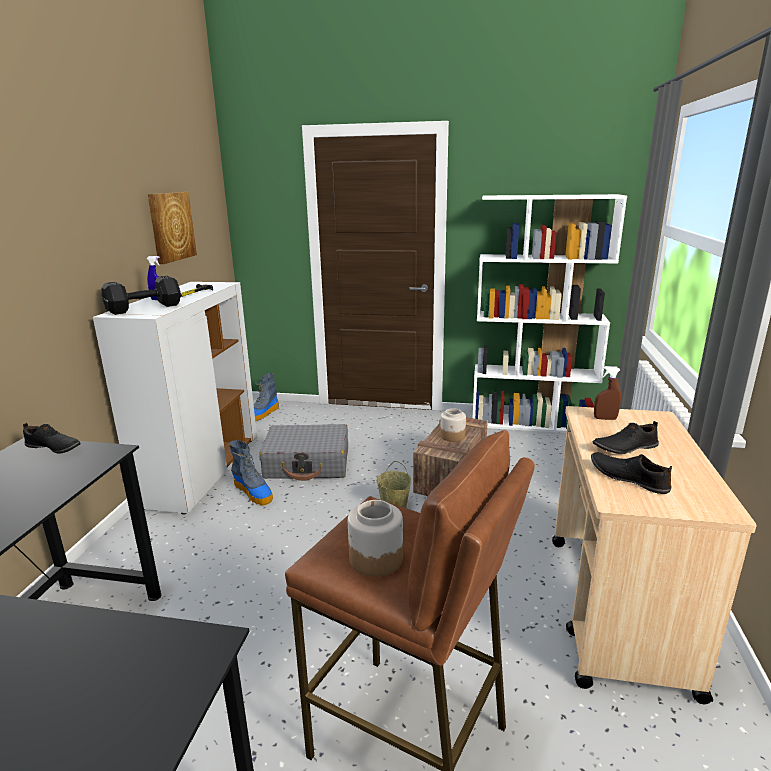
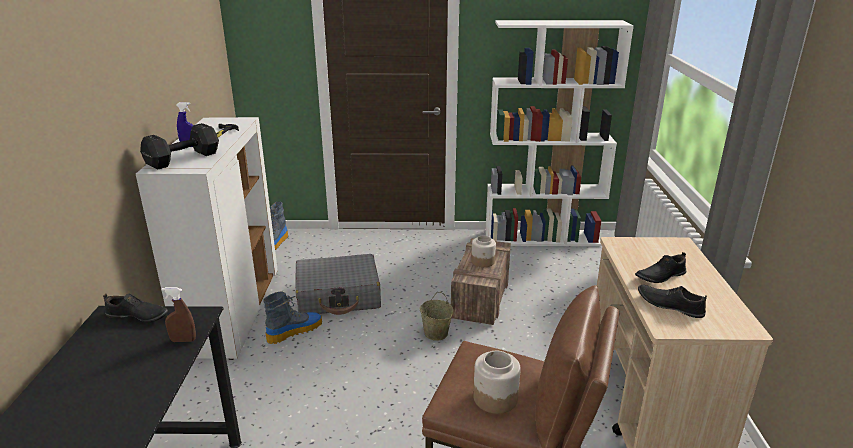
camera: 10 degrees left, 5 degrees up
(171, 226) = (184, 62): picture -> none
(253, 493) = (295, 331): boot -> boot turned 75 degrees counterclockwise
(605, 418) = (637, 248): brown spray bottle -> brown spray bottle (183, 340)

